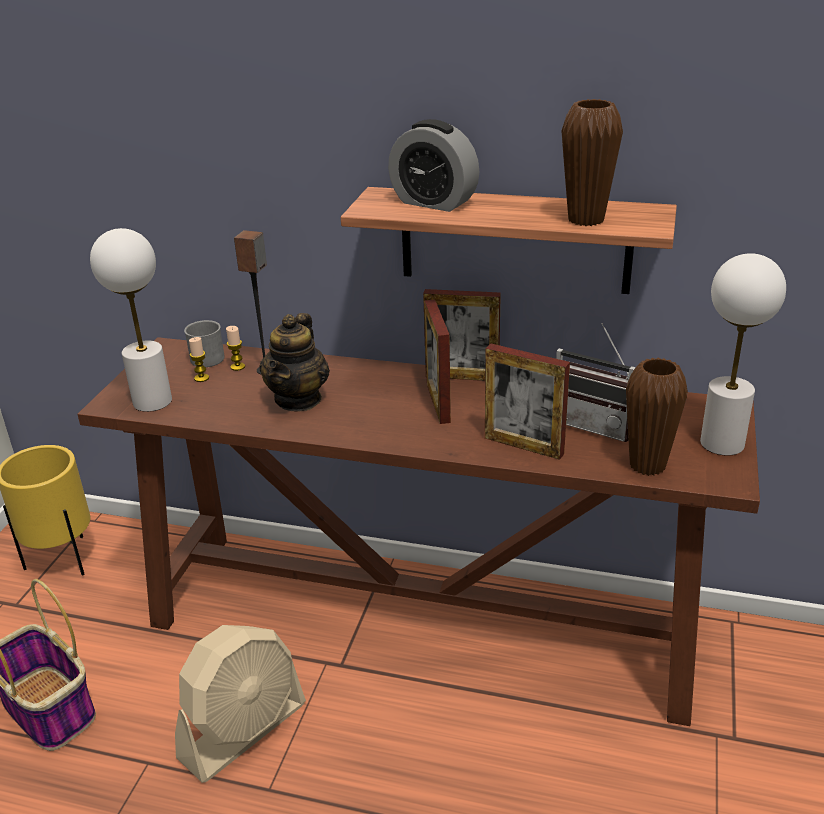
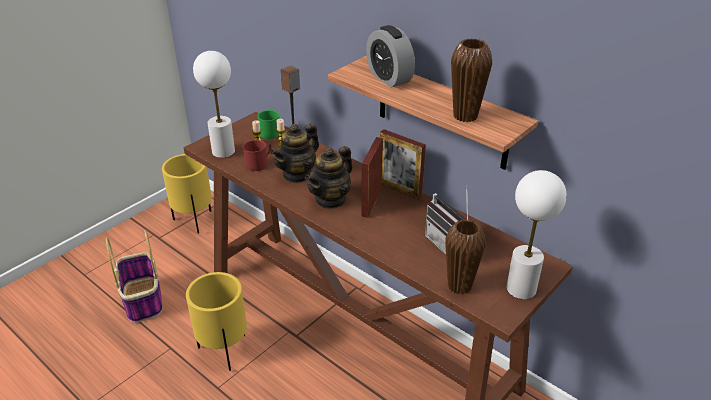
camera: 25 degrees right, 5 degrees up
(207, 356) = (271, 132): grey mug -> green mug
(225, 401) = (259, 163): none -> red mug
(244, 730) = (225, 351): beige fan -> yellow planter
(377, 416) = (331, 199): none -> teapot
(523, 446) = (397, 247): picture frame -> none

